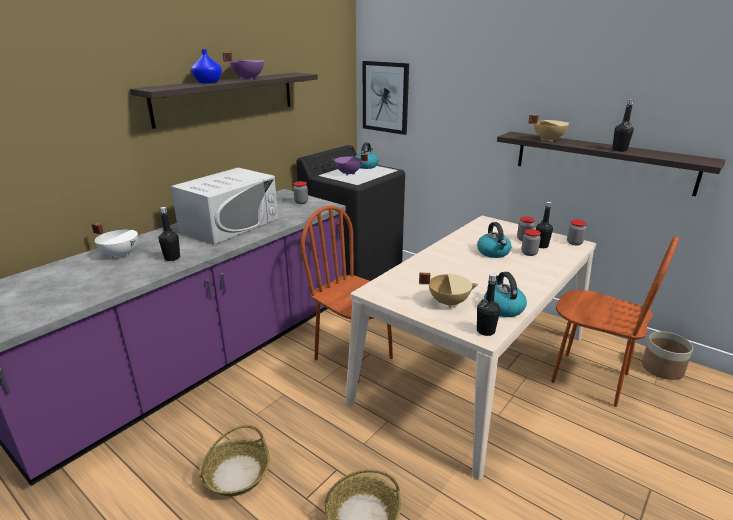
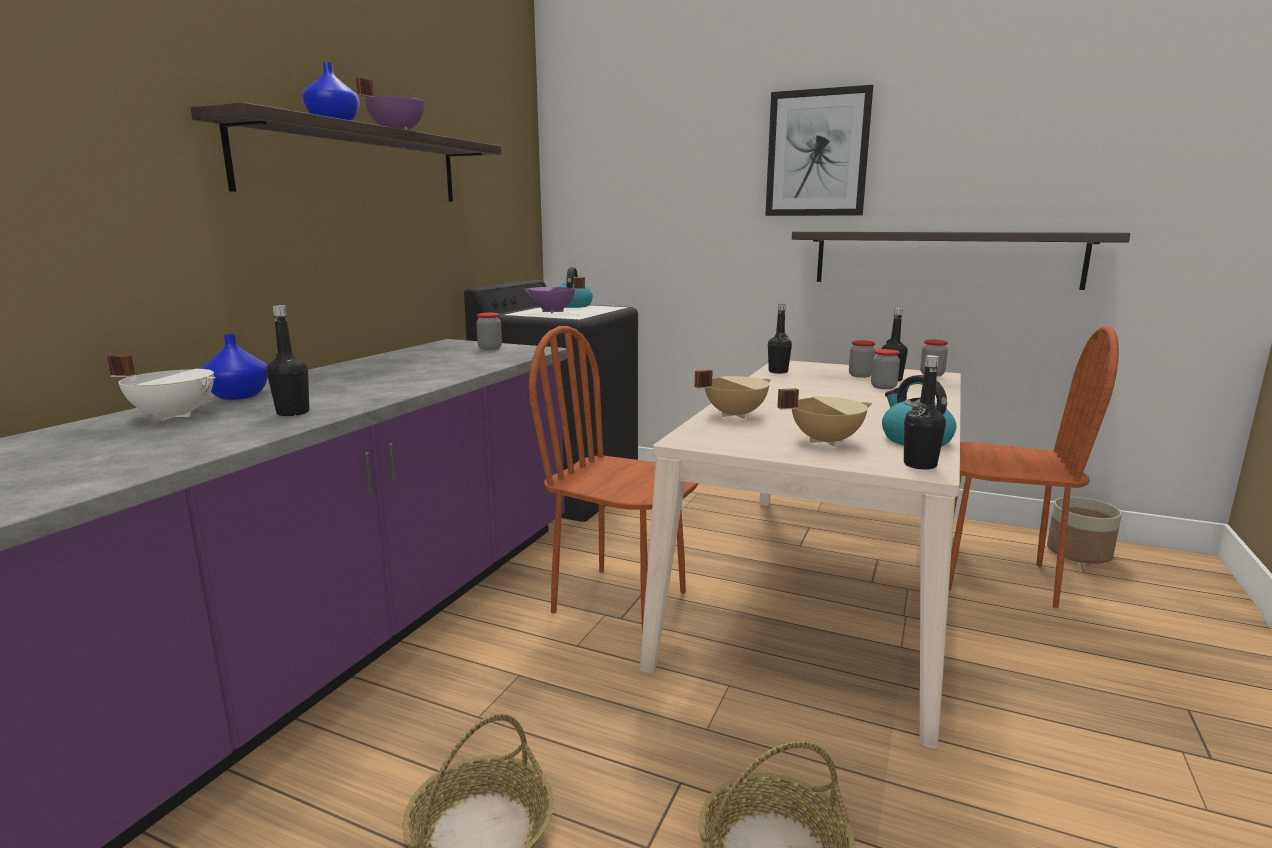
camera: 15 degrees left, 10 degrees down
(155, 239) = (240, 396): none -> blue vase
(230, 225) = (381, 374): white microwave -> none
(385, 97) = (592, 203): picture -> picture (817, 153)
(493, 252) = (833, 390): kettle -> none
(547, 139) = (867, 231): beige cooking pot -> beige cooking pot (734, 414)
(619, 150) = (977, 231): black bottle -> black bottle (778, 371)

